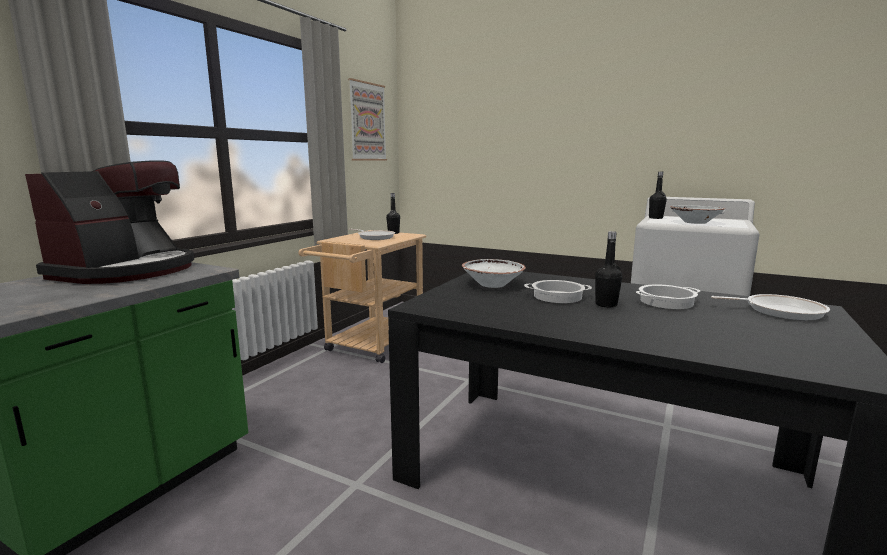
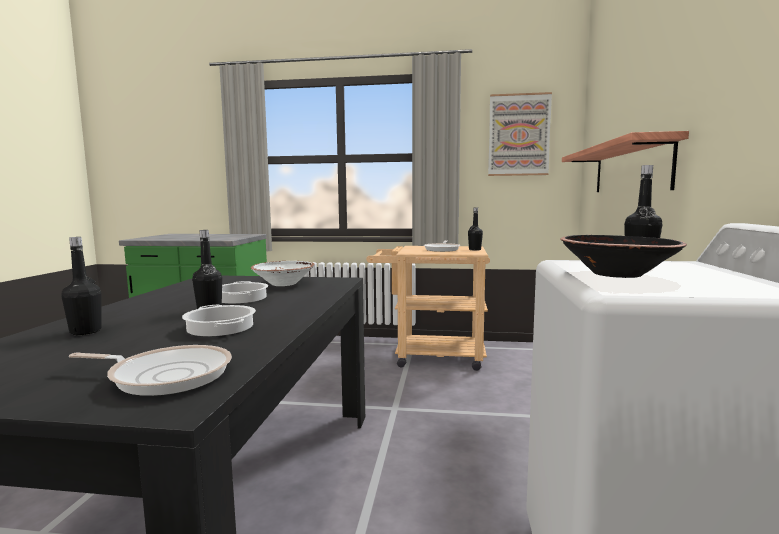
camera: 70 degrees right, 5 degrees down
(127, 271) = (223, 236): coffee machine -> none
(504, 162) = (629, 169): none -> shelf
(688, 336) = (85, 331): none -> black bottle
(695, 222) = (617, 274): white bowl -> black bowl
(779, 311) = (166, 375): frying pan -> frying pan turned 75 degrees counterclockwise

